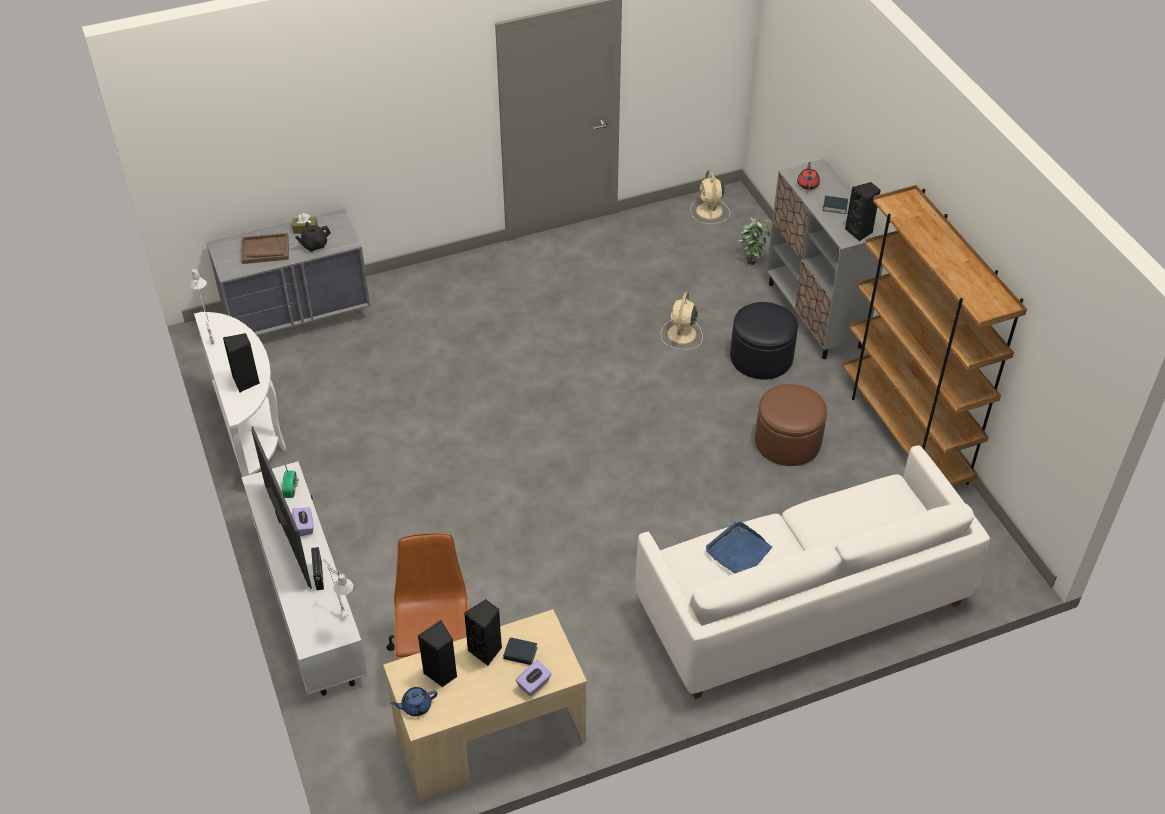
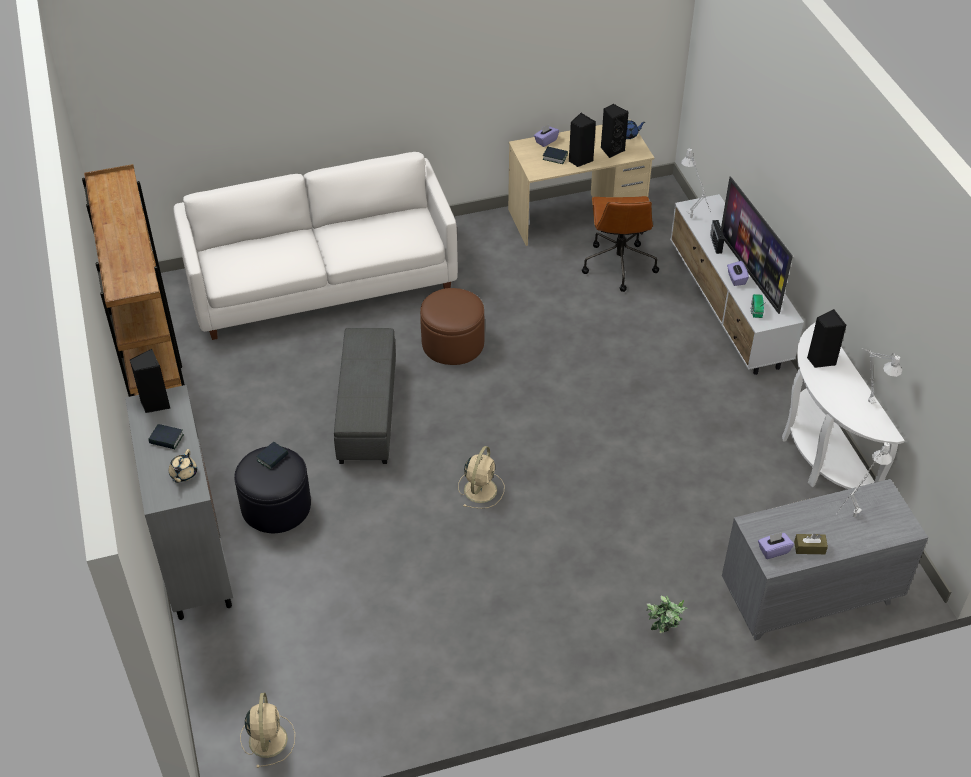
camera: 175 degrees left, 0 degrees up
(265, 250) = (851, 519): brown tray -> grey table lamp
(314, 245) = (792, 522): black teapot -> none
(335, 226) = (773, 550): none -> purple tissue box
(681, 335) = (357, 541): beige fan -> beige fan (481, 489)
(704, 448) = (366, 412): none -> grey ottoman
(738, 551) = (374, 236): blue tray -> none
(751, 259) = (239, 647): potted plant -> potted plant (662, 634)
(767, 329) = (272, 458): none -> book
(788, 442) = (282, 412): brown ottoman -> brown ottoman (453, 343)
(808, 184) = (183, 474): red teapot -> beige teapot

